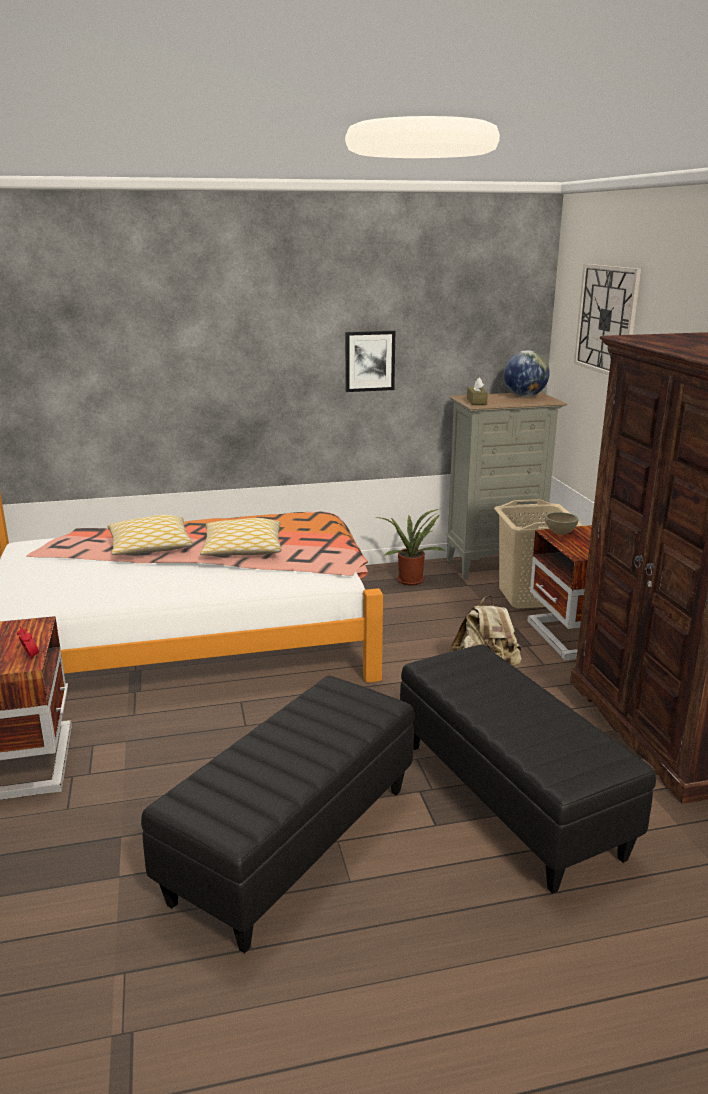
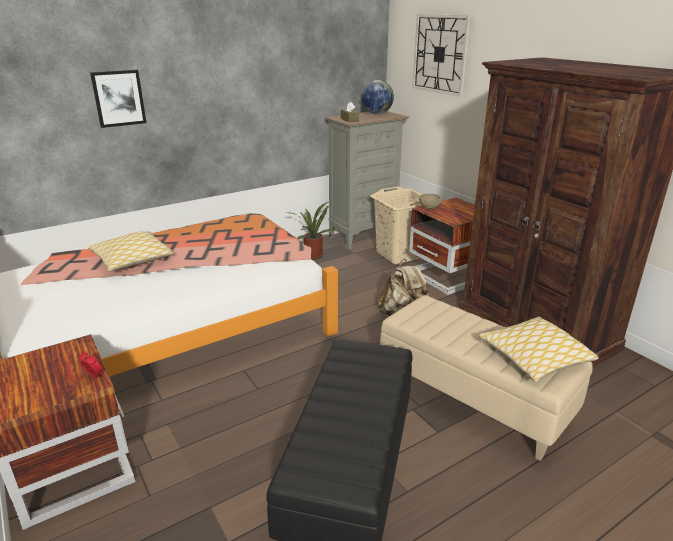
camera: 20 degrees left, 5 degrees up
(242, 549) = (212, 251): pillow -> pillow (534, 358)
(369, 361) = (268, 93): picture -> picture (118, 98)
(510, 798) = (473, 399): black ottoman -> beige ottoman

